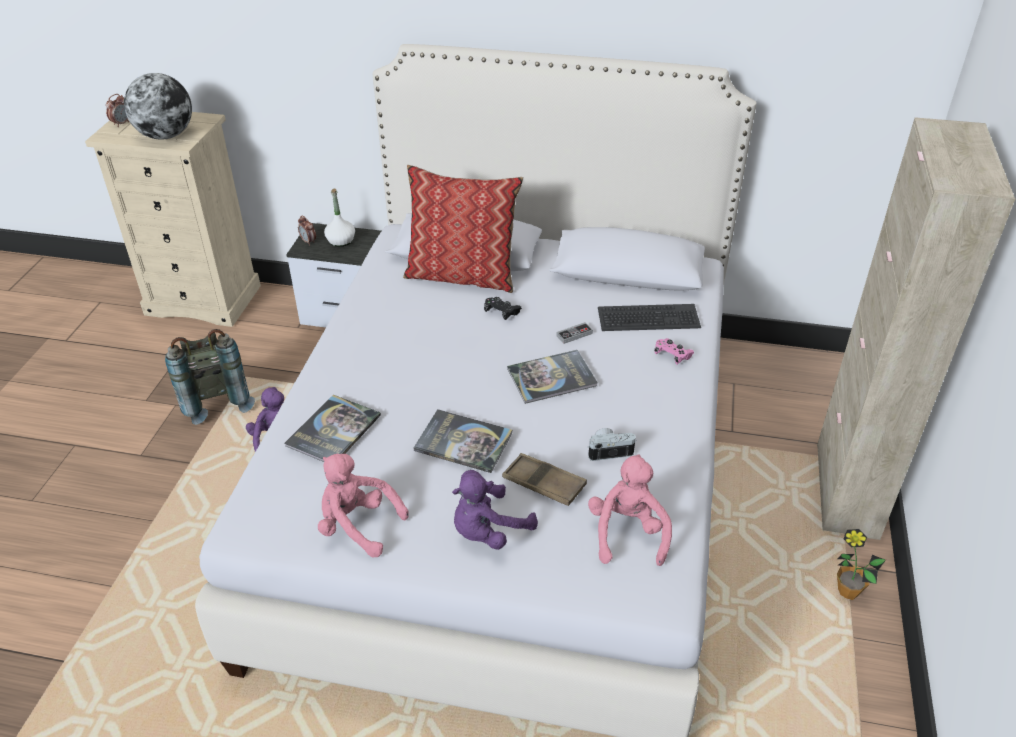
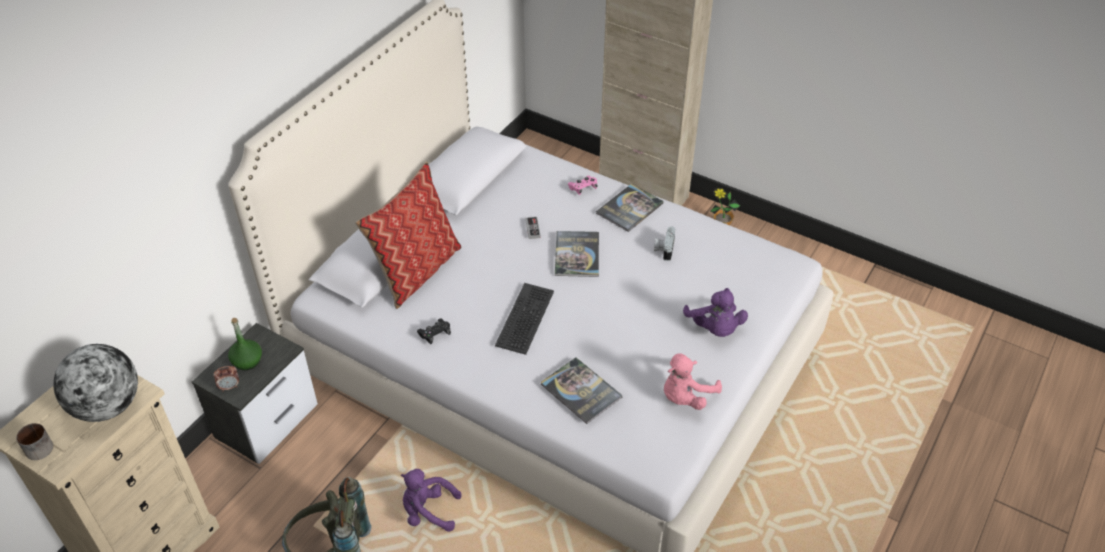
camera: 70 degrees left, 5 degrees up
(121, 123) = (38, 446): alarm clock -> mug
(341, 241) = (247, 361): white bottle -> green bottle
(463, 442) = (626, 318): book -> book (629, 208)
(501, 312) = (482, 260): black game controller -> black game controller (435, 334)
(544, 483) = (681, 289): brown tray -> none
(627, 533) = (739, 263): pink plush toy -> none
(648, 319) = (536, 186): keyboard -> keyboard (526, 318)

